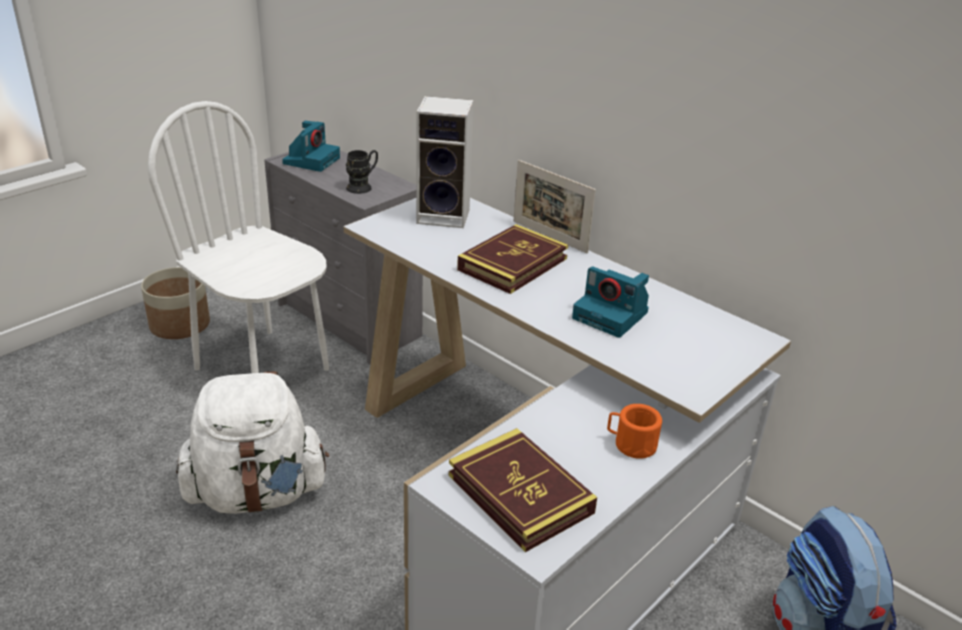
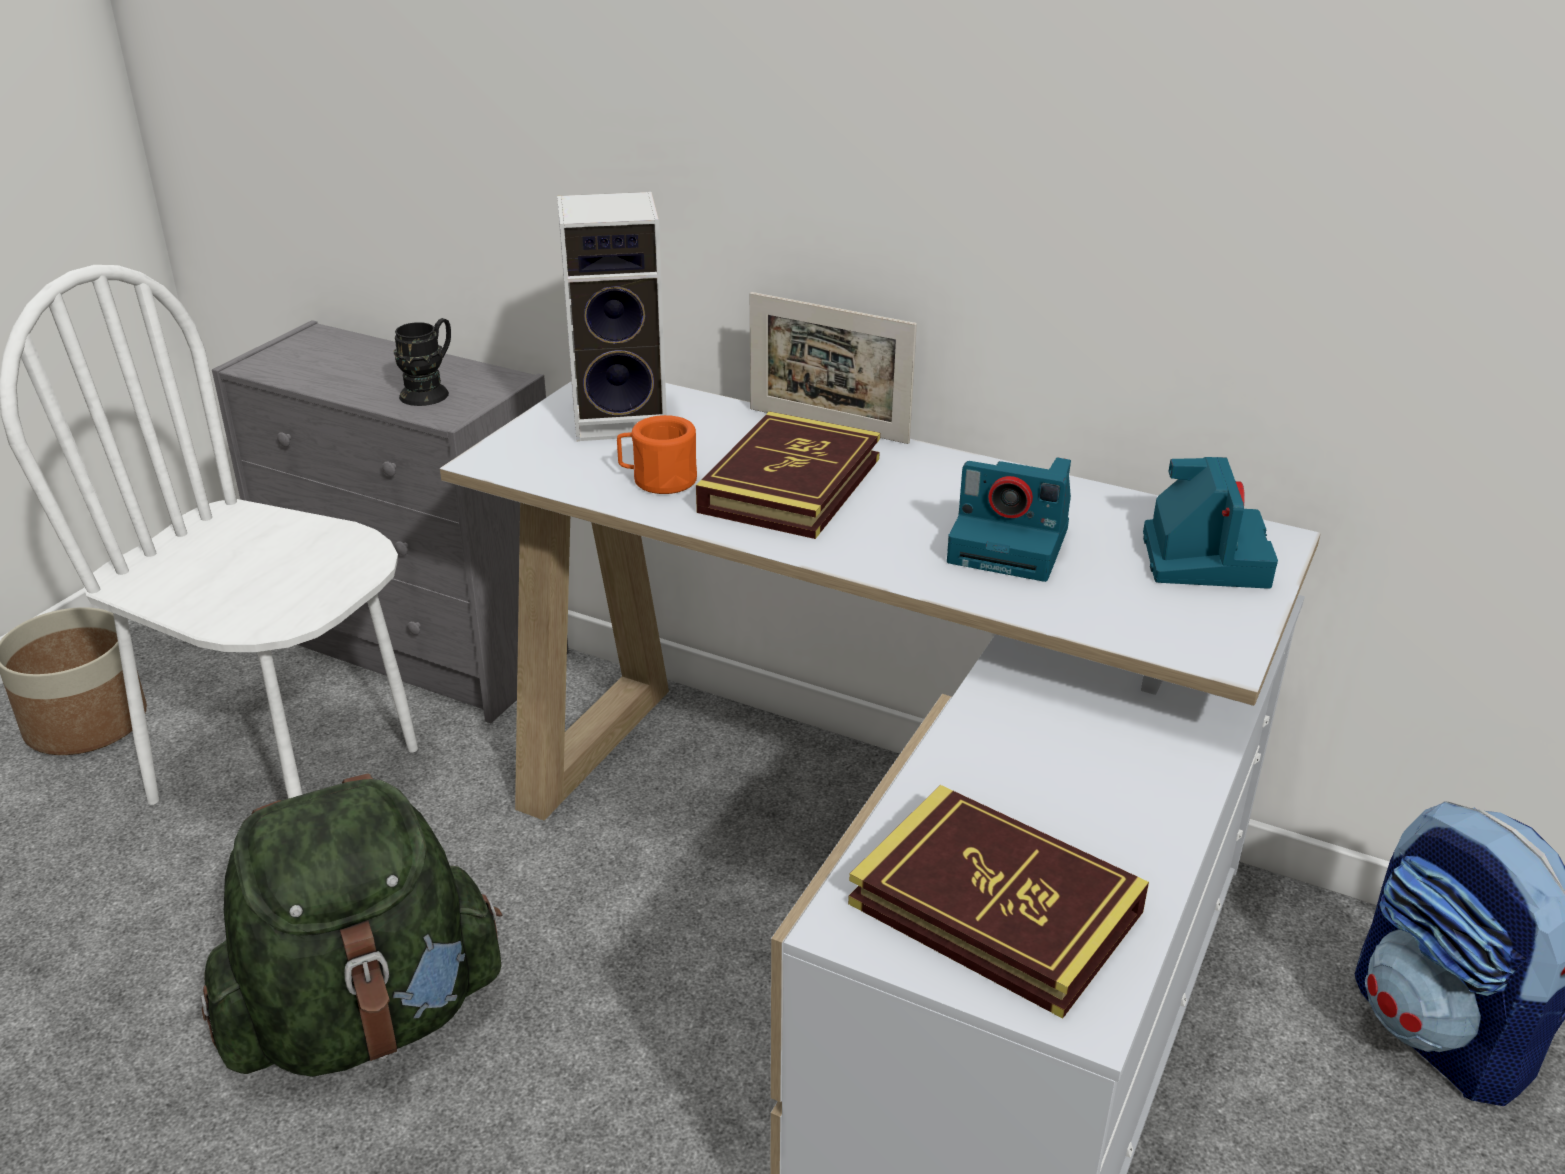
camera: 15 degrees left, 0 degrees up
(257, 493) = (367, 1018): white backpack -> green backpack
(311, 160) = (308, 358): camera -> camera (1203, 557)
(630, 444) = (1134, 769): orange mug -> orange mug (657, 479)

